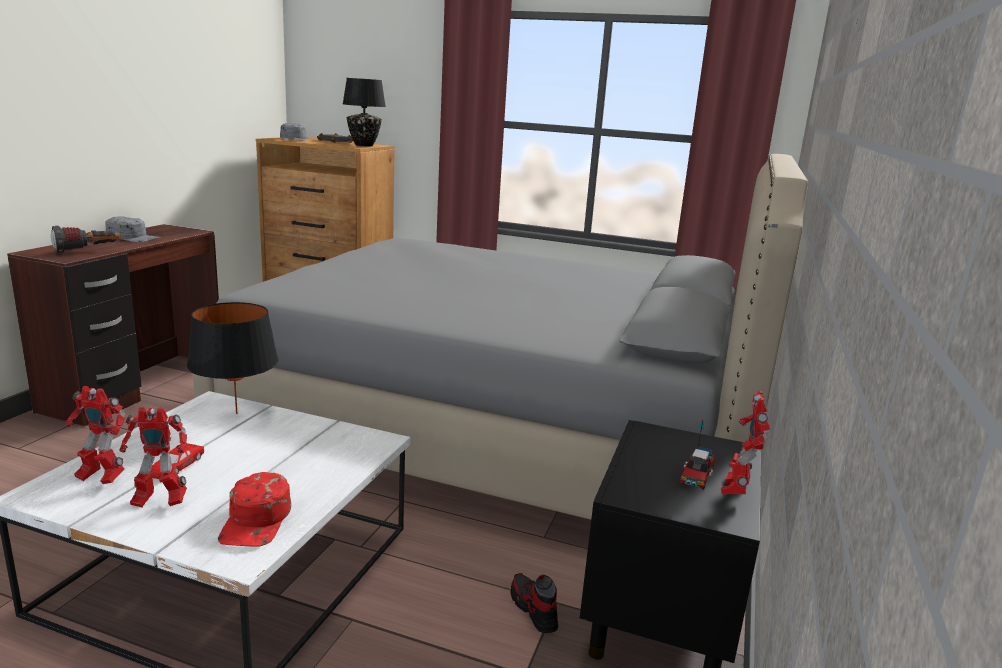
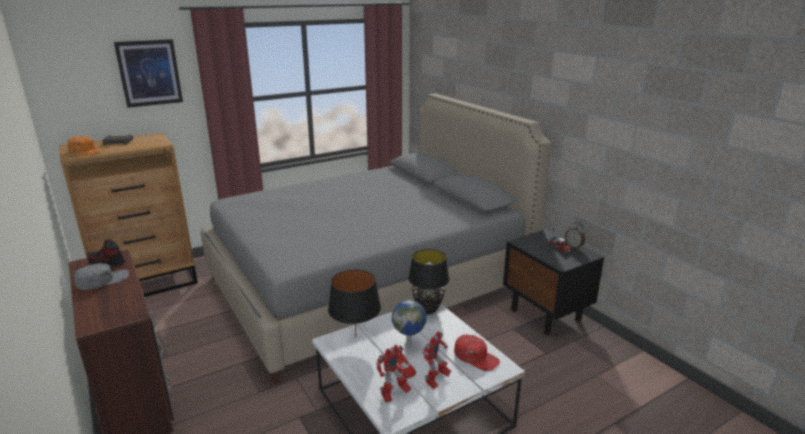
camera: 50 degrees left, 5 degrees up
(88, 251) = (124, 303): flashlight -> none
(247, 454) = (409, 345): none -> globe
(293, 139) = (86, 151): grey cap -> orange cap
(364, 145) = (156, 140): black table lamp -> black table lamp (427, 309)
(397, 68) = (149, 73): none -> picture
(533, 609) = (513, 335): shoe -> shoe (107, 262)
(736, 491) = (574, 246): toy robot -> alarm clock

